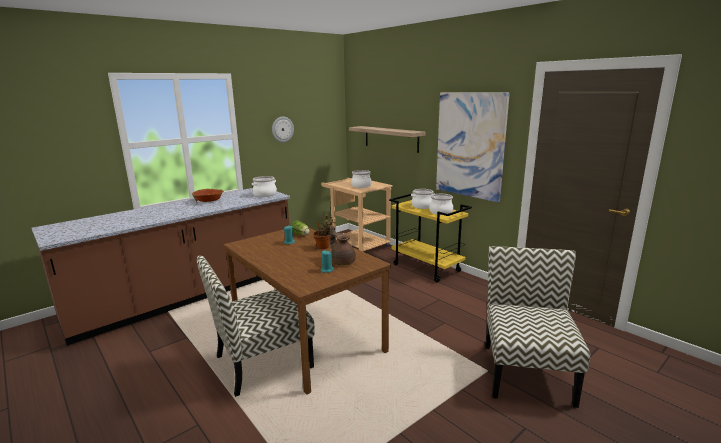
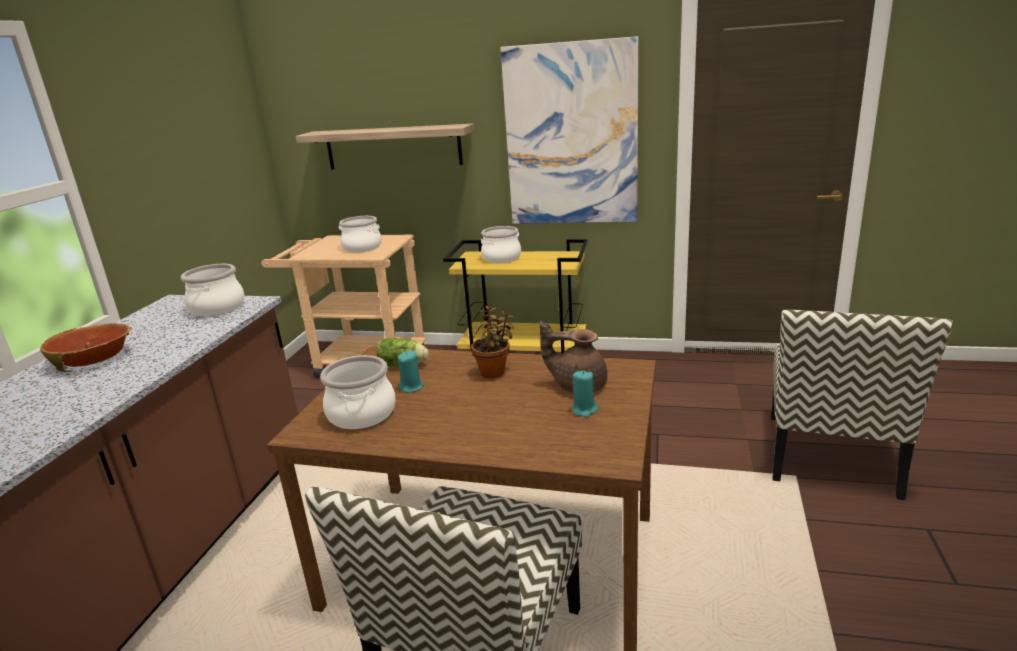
camera: 35 degrees left, 5 degrees up
(282, 129) = (164, 156): wall clock -> none
(440, 212) = (545, 259): cooking pot -> cooking pot (361, 414)
(525, 372) = (831, 456): chair -> chair turned 135 degrees counterclockwise

